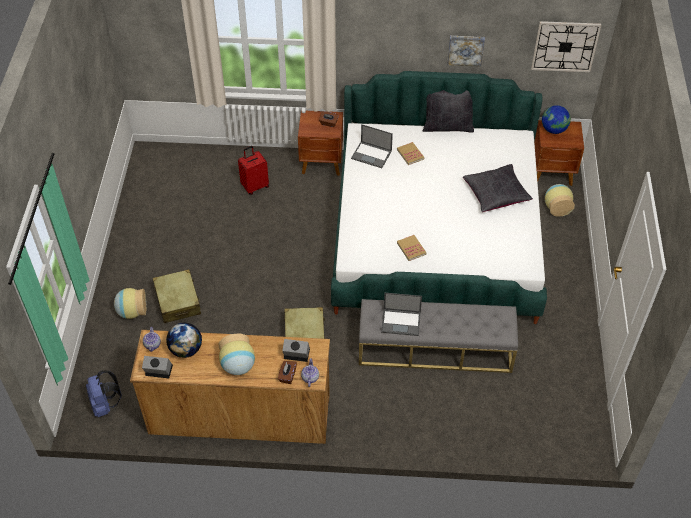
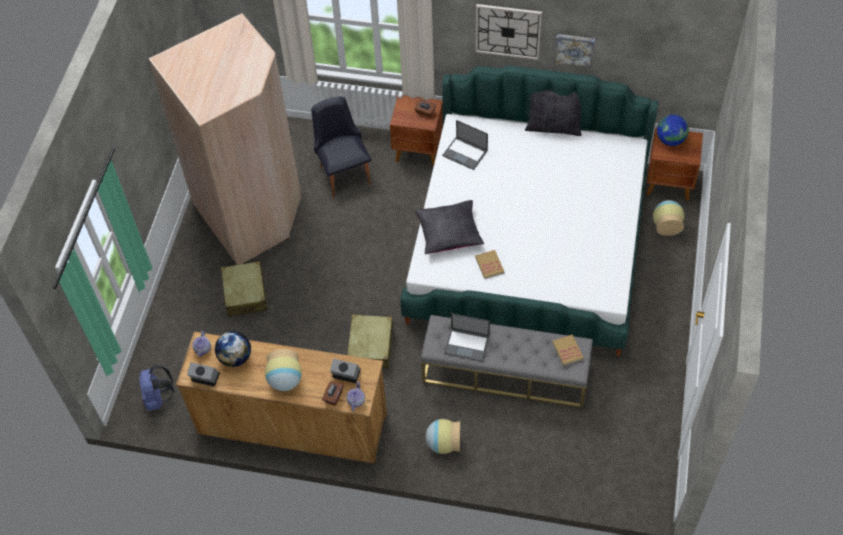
camera: 10 degrees right, 5 degrees up
(132, 311) = (197, 300): vase -> vase (443, 443)
(174, 229) = (252, 212): none -> beige wardrobe
(255, 186) = (343, 171): red suitcase -> black chair
(410, 154) = (507, 156): book -> book (567, 351)
(496, 194) = (592, 211): black pillow -> black pillow (449, 233)
(565, 46) = (684, 55): wall clock -> wall clock (508, 31)

